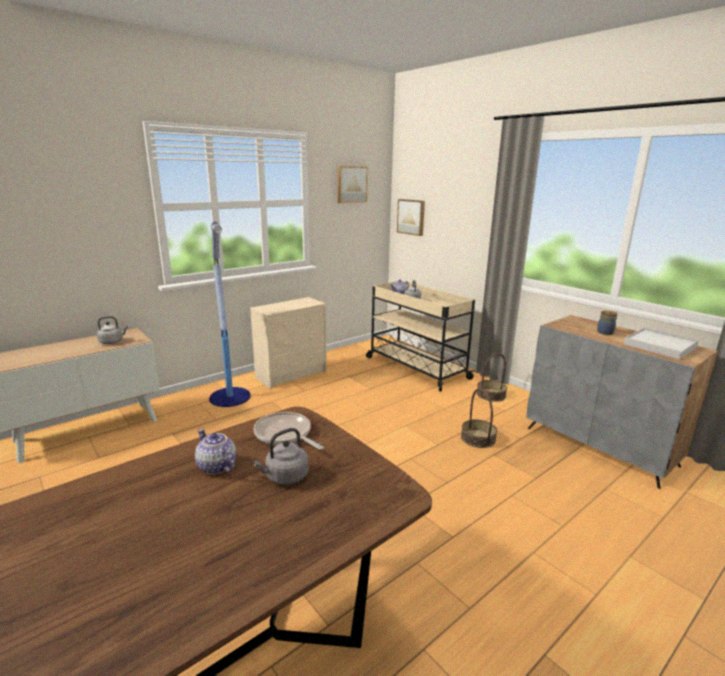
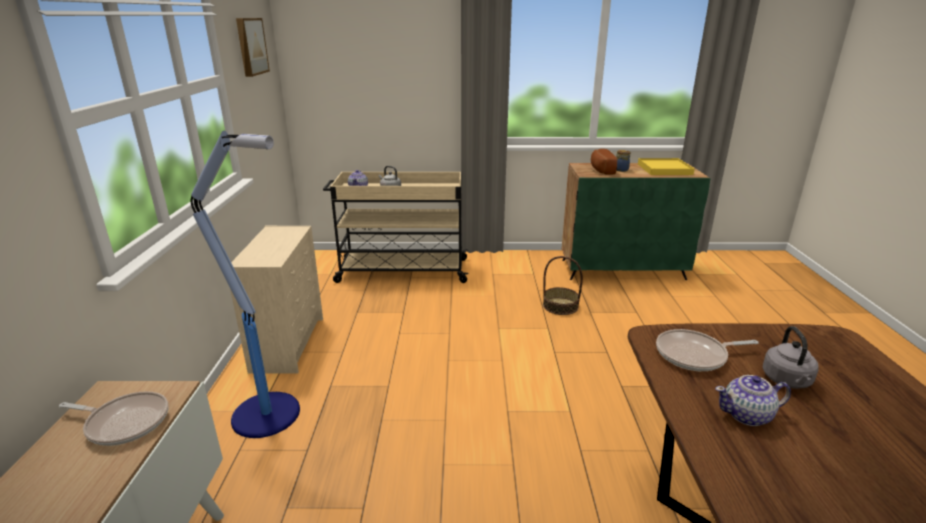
camera: 50 degrees left, 5 degrees up
(112, 342) = (125, 422): grey kettle -> frying pan
(411, 217) = (324, 86): picture -> none
(491, 395) = (502, 266): basket -> none
(583, 326) = (600, 170): none -> bread
(600, 446) = (623, 269): grey cabinet -> green cabinet
(660, 346) = (664, 169): white tray -> yellow tray

